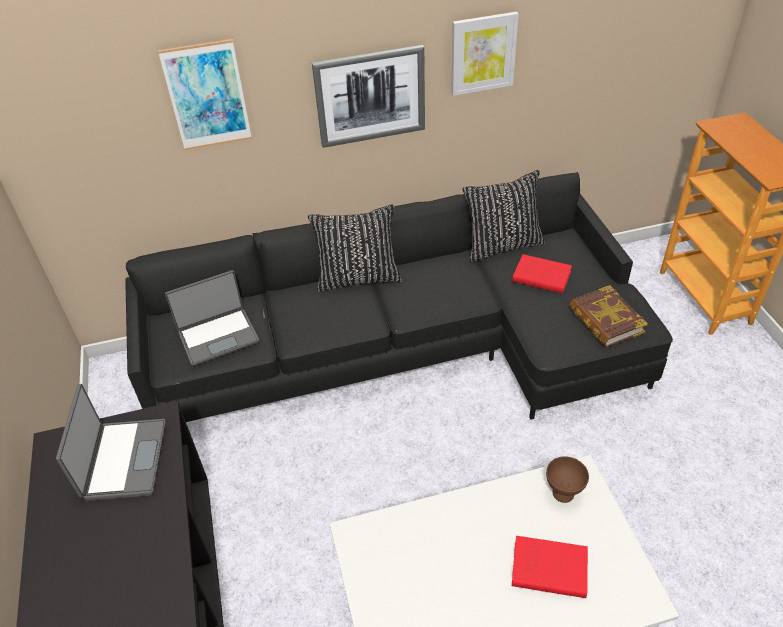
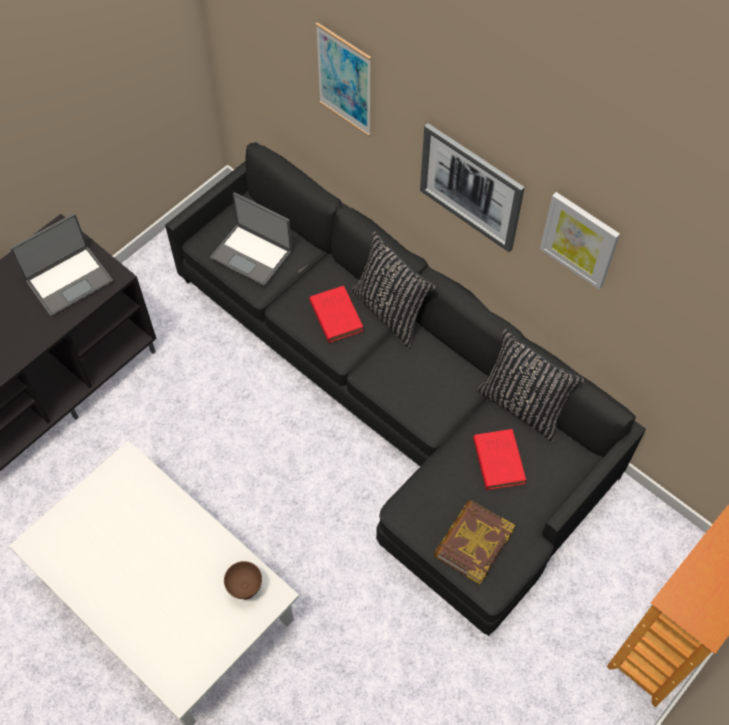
camera: 55 degrees right, 15 degrees up
(546, 569) = (169, 607): red book -> red book (335, 315)

